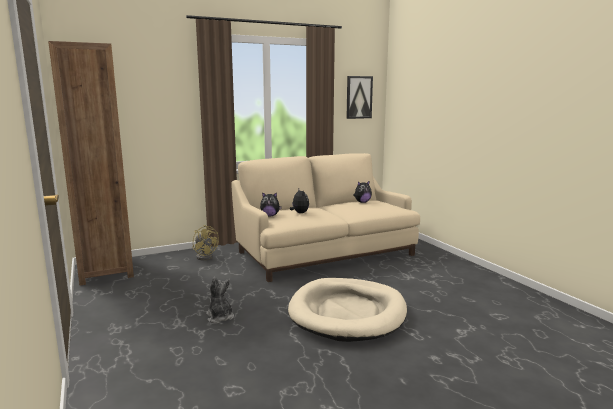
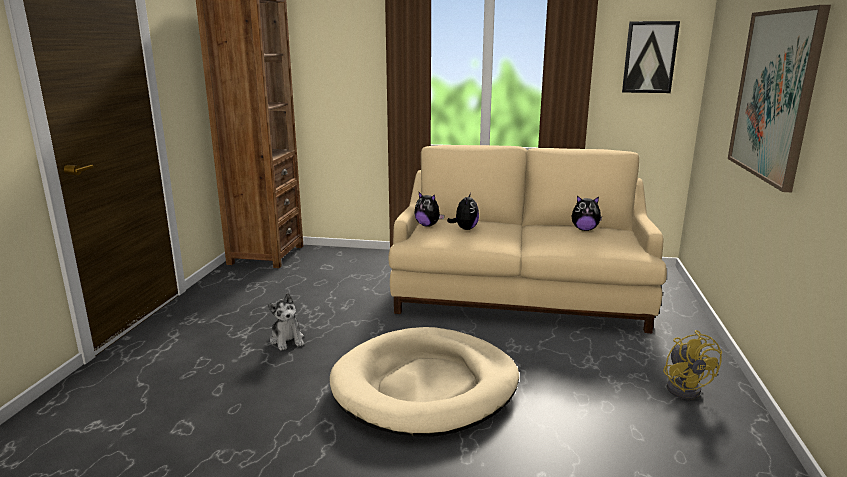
camera: 35 degrees right, 5 degrees up
(205, 256) = (375, 262): yellow fan -> yellow fan (685, 387)
(220, 317) = (287, 340): plush toy -> plush toy turned 150 degrees clockwise
(463, 113) = (774, 95): none -> picture

